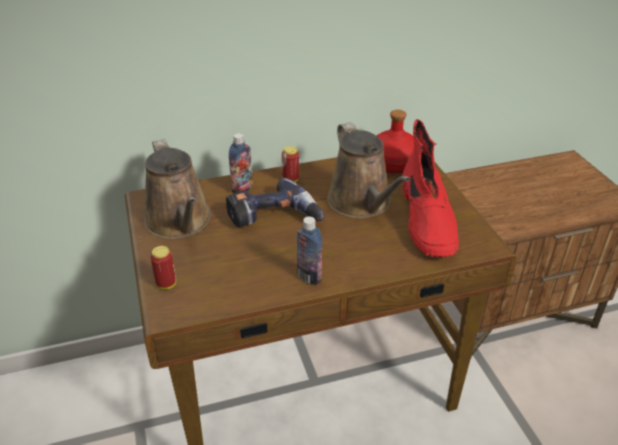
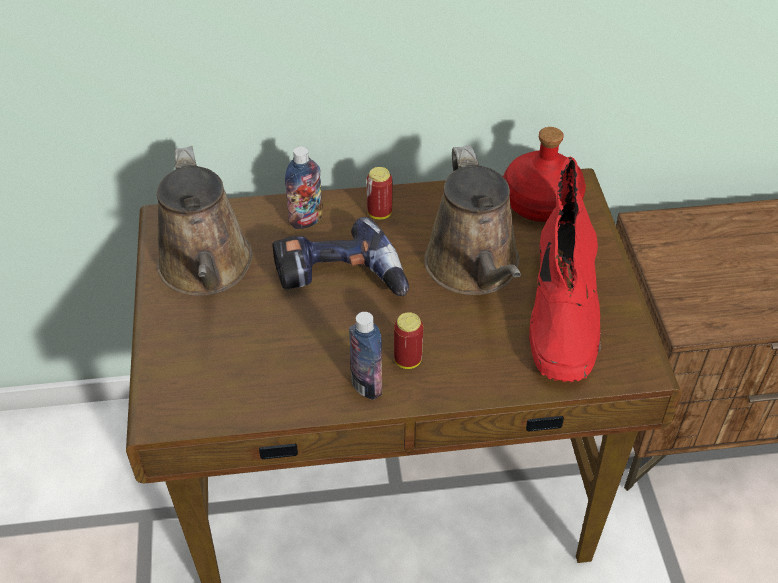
camera: 10 degrees right, 10 degrees up
(166, 284) = (169, 369): can -> can (408, 360)

